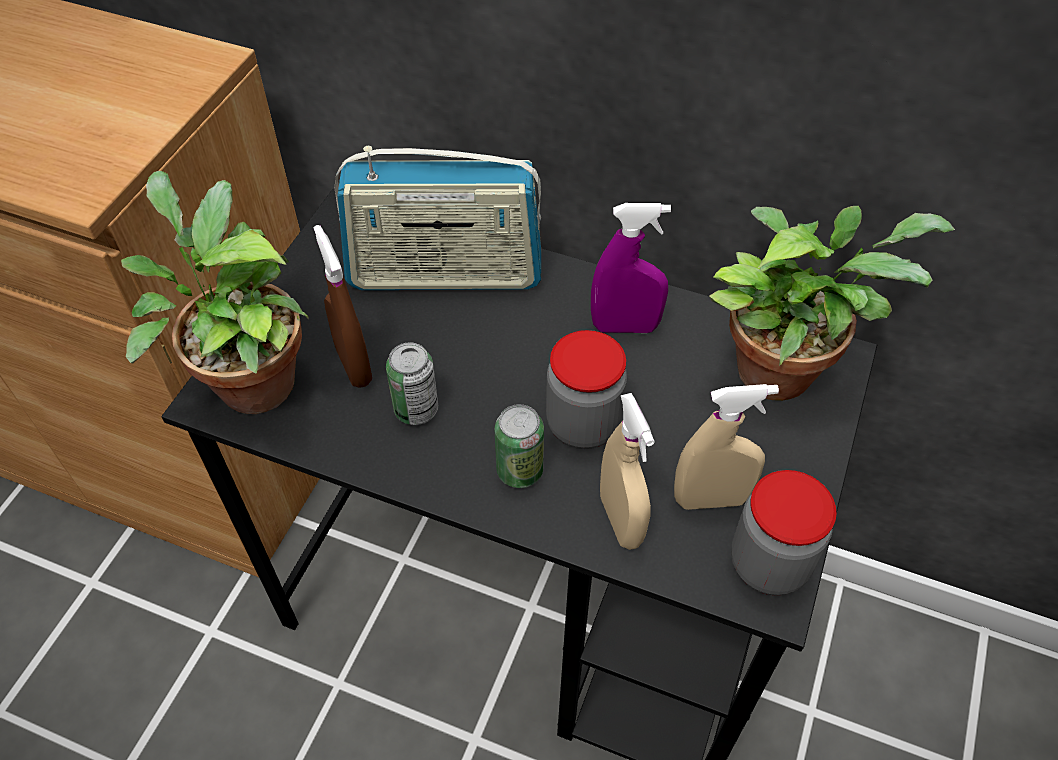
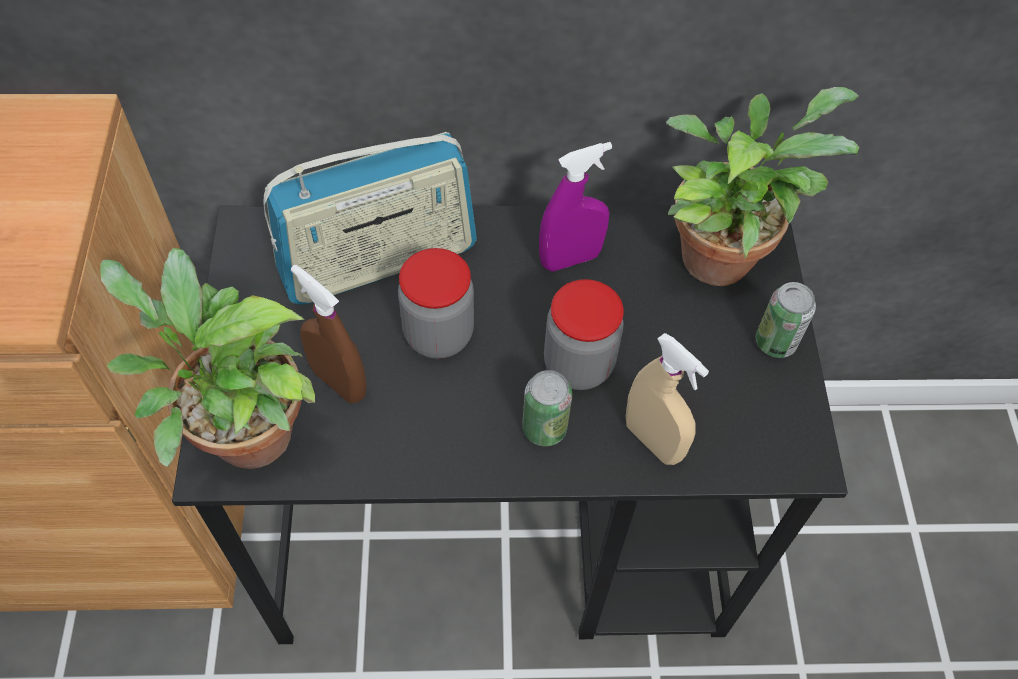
camera: 25 degrees left, 5 degrees up
(416, 409) = (421, 404): can -> can (775, 342)
(710, 499) = (718, 394): beige spray bottle -> none
(768, 564) = (789, 433): jar -> jar (438, 334)

